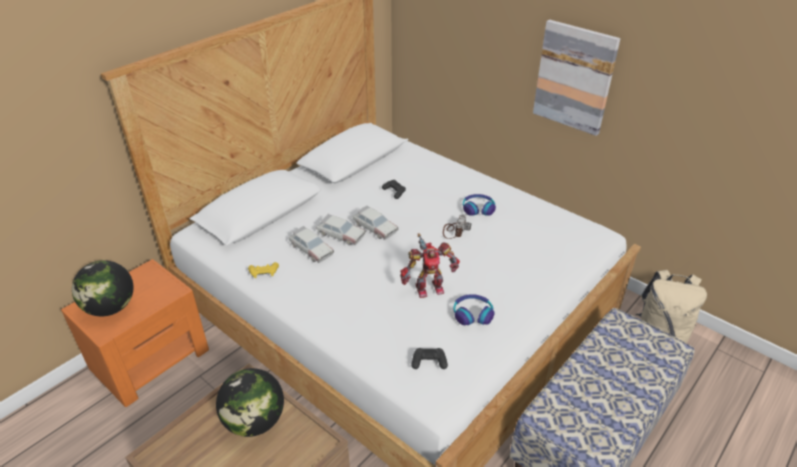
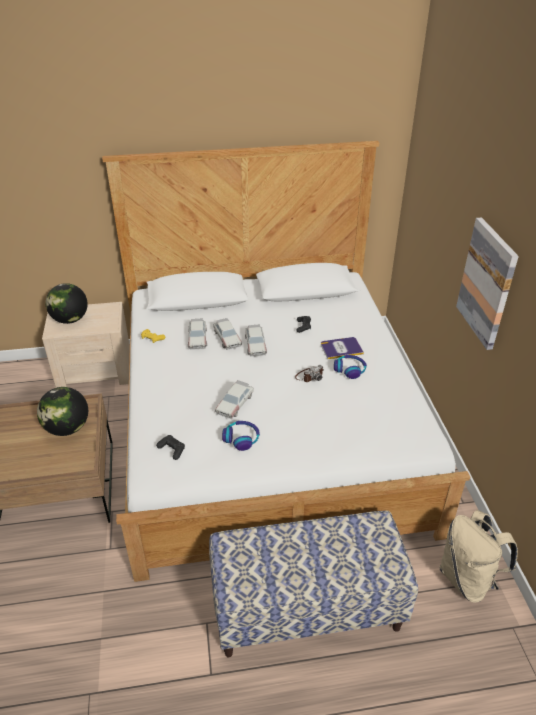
camera: 40 degrees right, 0 degrees up
(151, 359) = (95, 370): orange nightstand -> beige nightstand
(428, 287) = (235, 403): toy robot -> toy car
(449, 195) = (341, 348): none -> book

